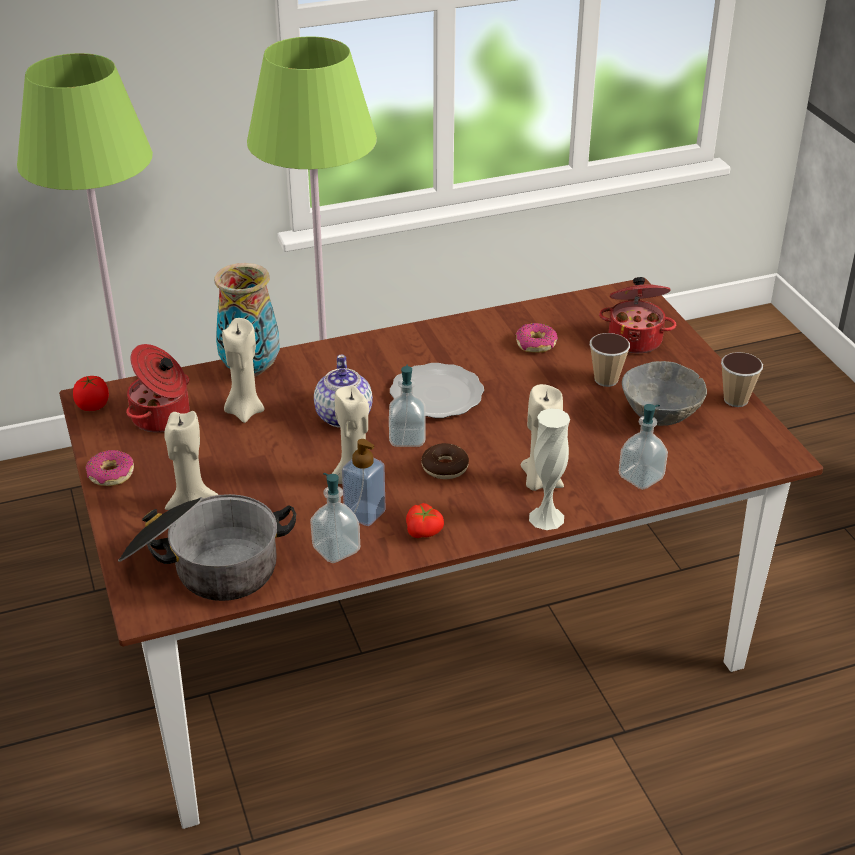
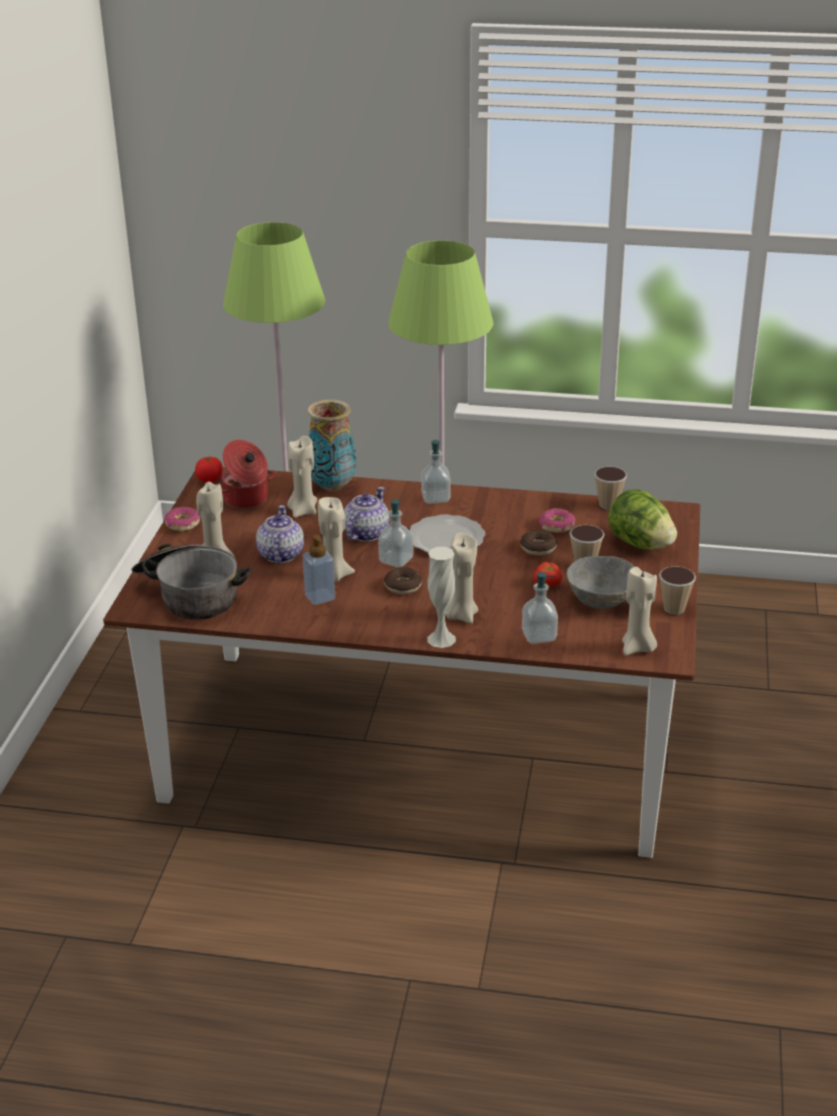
camera: 30 degrees right, 5 degrees down
(268, 475) = (280, 555): none -> teapot
(336, 549) = (280, 612): soap dispenser -> soap dispenser (435, 498)
(424, 531) = (349, 620): tomato -> tomato (548, 583)
(541, 375) = (538, 548): none -> donut
(562, 304) = (608, 504): none -> cup
(635, 339) = (640, 544): cooking pot -> lettuce
(746, 456) = (637, 648): none -> beige candle

